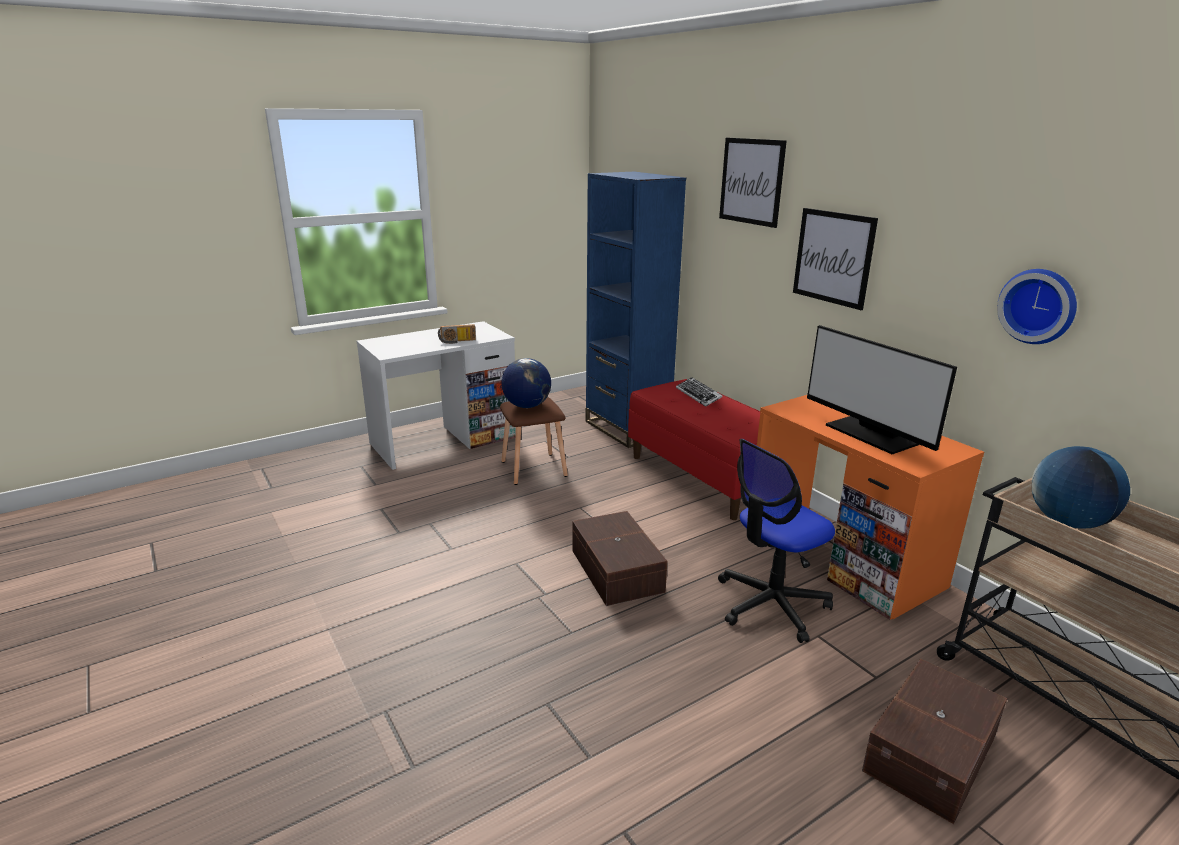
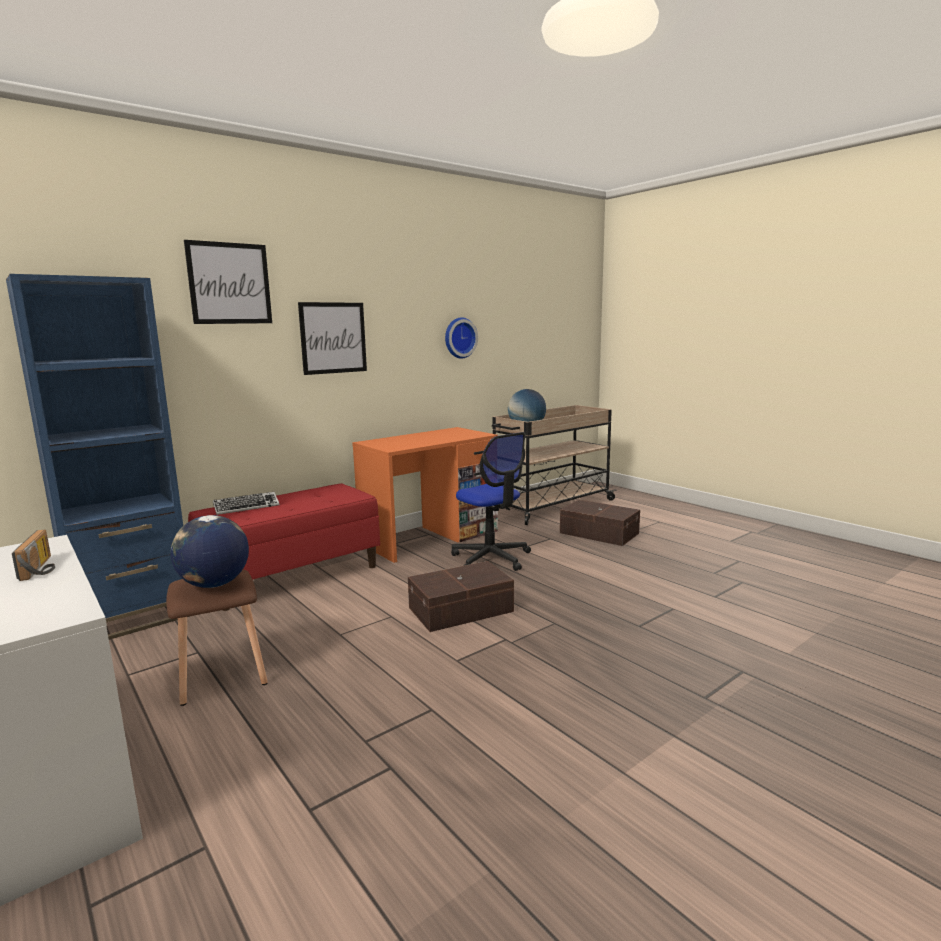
camera: 95 degrees left, 10 degrees down
(871, 434) = (437, 437): monitor -> none

